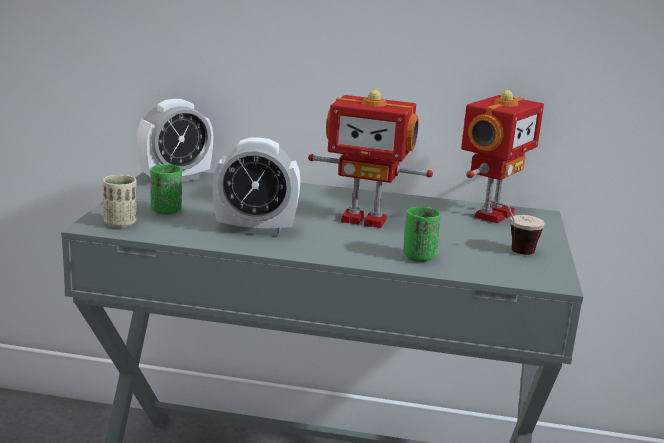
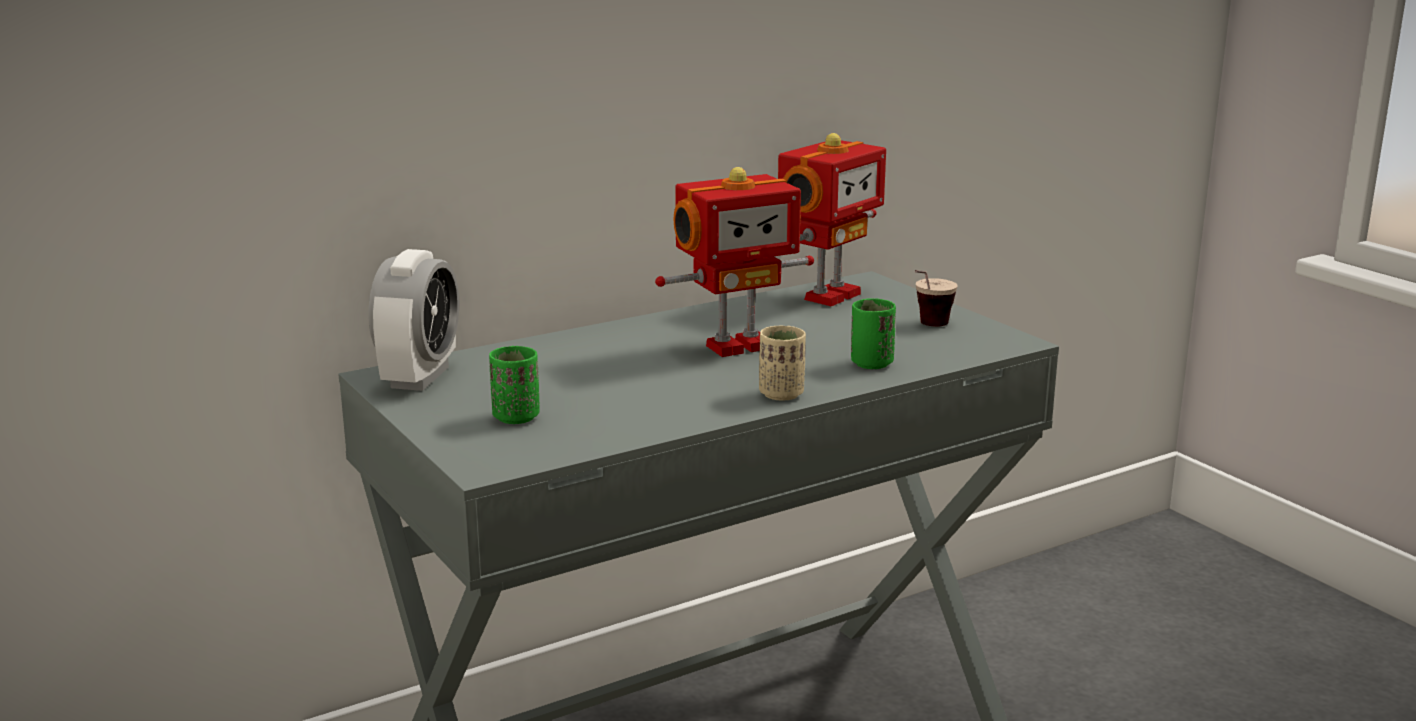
camera: 40 degrees left, 0 degrees up
(120, 223) = (507, 452): beige cup -> beige cup (781, 394)
(255, 229) = (665, 399): alarm clock -> none
(491, 214) = (829, 296): toy robot -> toy robot turned 45 degrees clockwise

